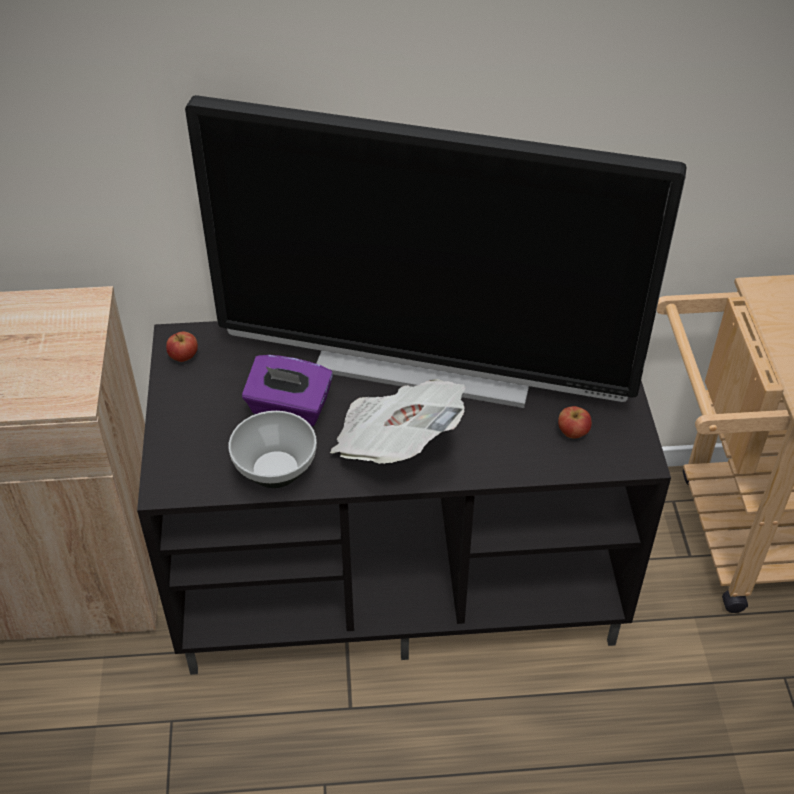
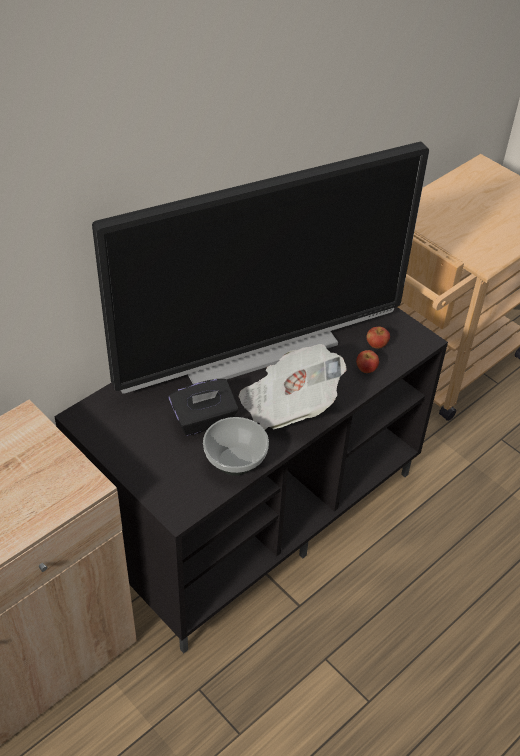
camera: 40 degrees left, 0 degrees up
(184, 357) = (100, 426): apple -> apple (366, 369)
(289, 409) = (204, 420): purple tissue box -> black tissue box

